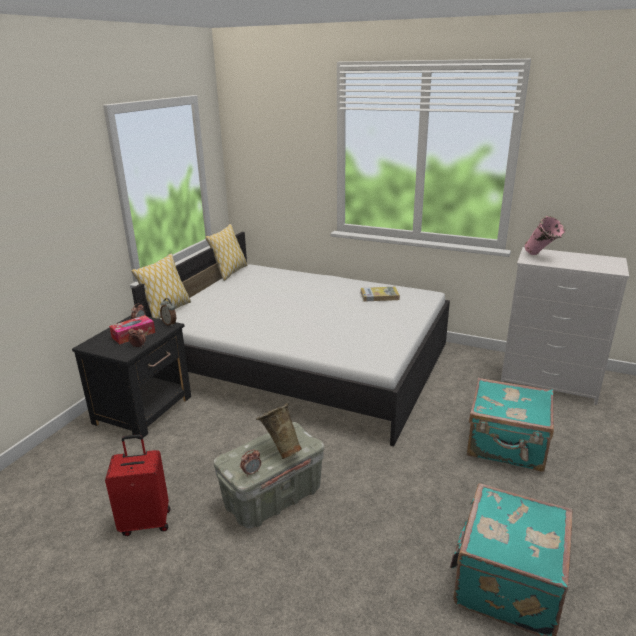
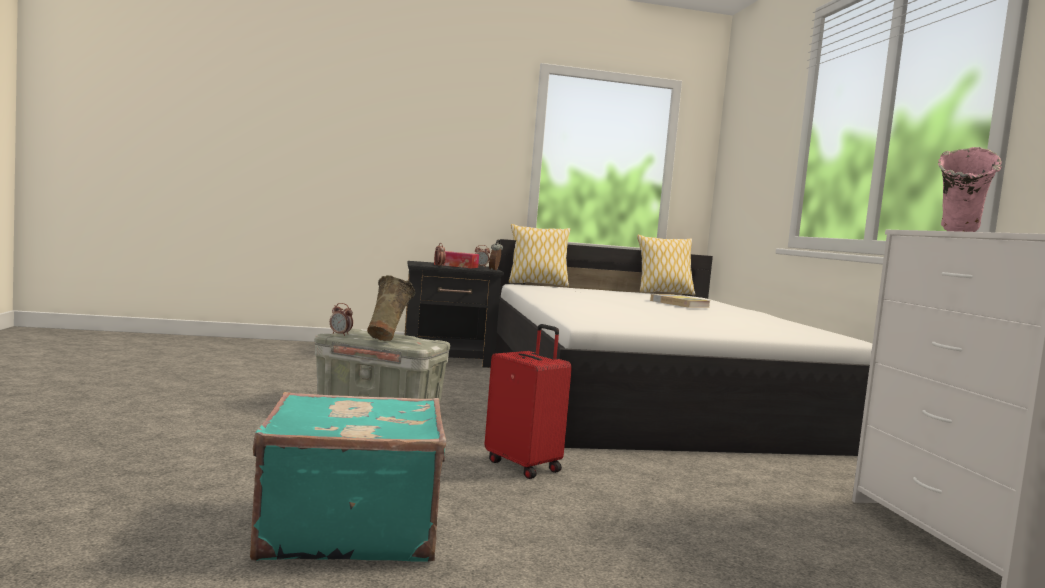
camera: 55 degrees right, 20 degrees down
(146, 521) = (297, 378): red suitcase -> red suitcase (524, 465)
(379, 296) = (765, 322): book -> book (679, 304)
(506, 446) = (679, 514): turquoise suitcase -> none

